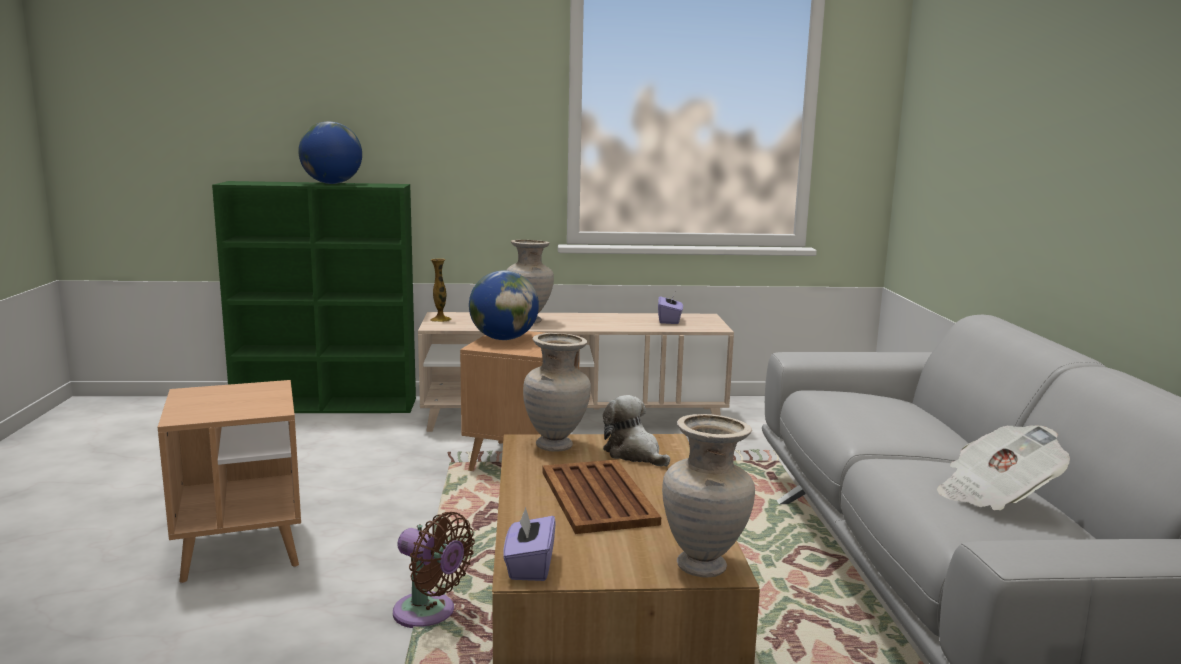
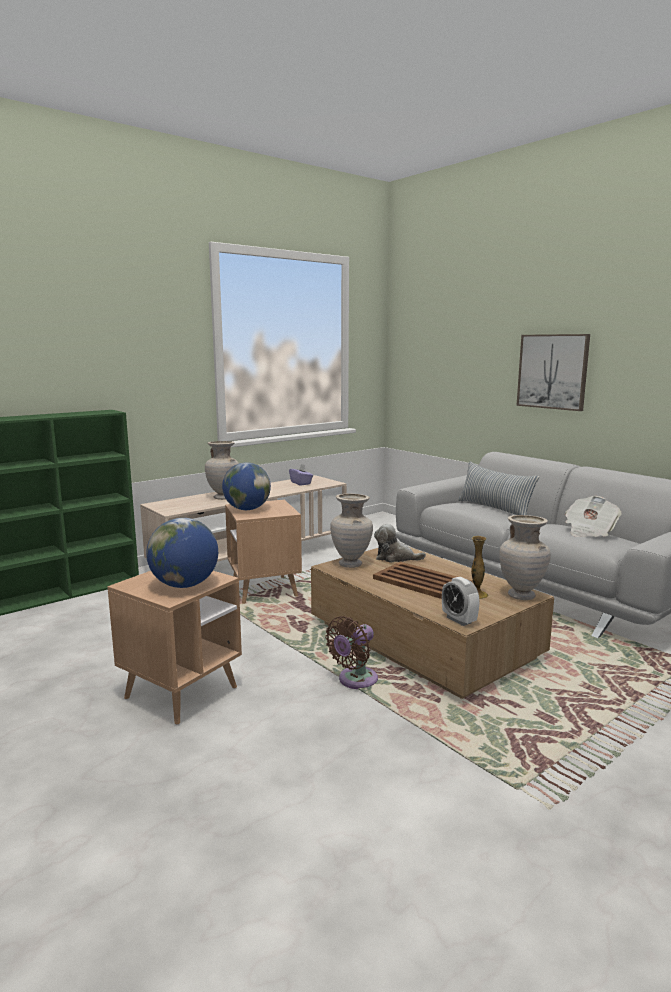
camera: 35 degrees left, 0 degrees up
(332, 183) = (59, 414): globe -> globe (185, 585)
(429, 614) = (355, 680): brown fan -> brown fan turned 135 degrees clockwise
(440, 319) = (163, 507): vase -> vase (477, 595)
(529, 566) = (459, 620): purple tissue box -> alarm clock
(908, 417) = (494, 508): none -> pillow
(1097, 165) = (552, 371): none -> picture

